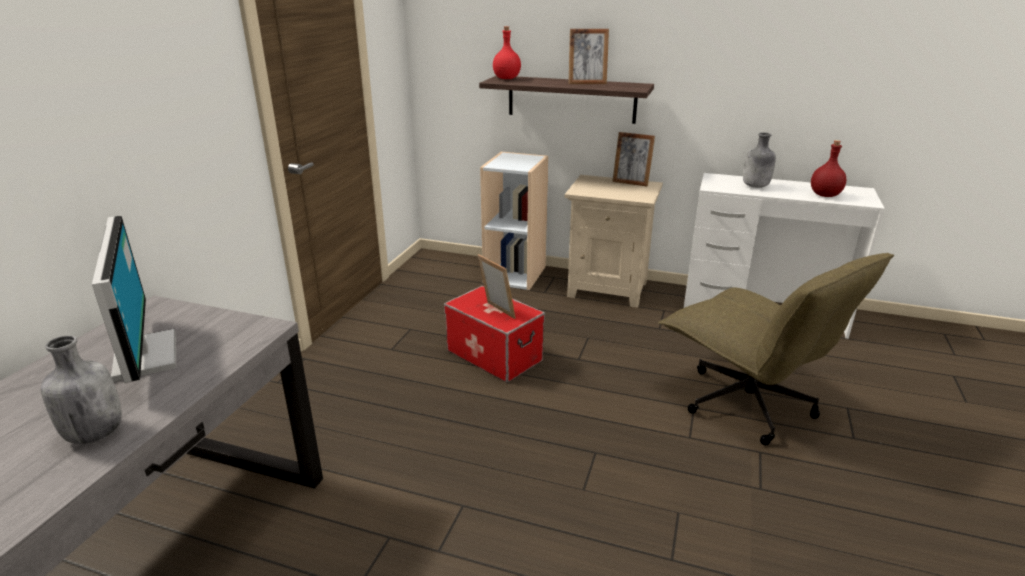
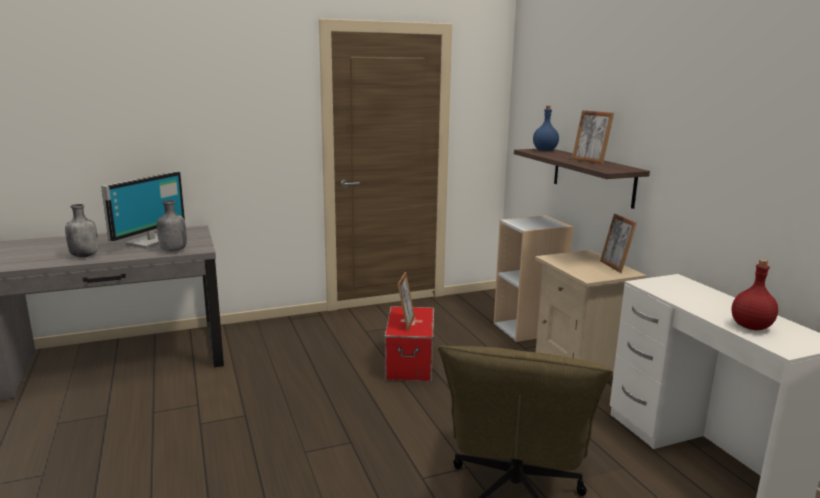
camera: 50 degrees right, 10 degrees down
(506, 78) = (544, 150): red bottle -> blue bottle
(755, 186) = (692, 296): grey bottle -> grey bottle (173, 250)

